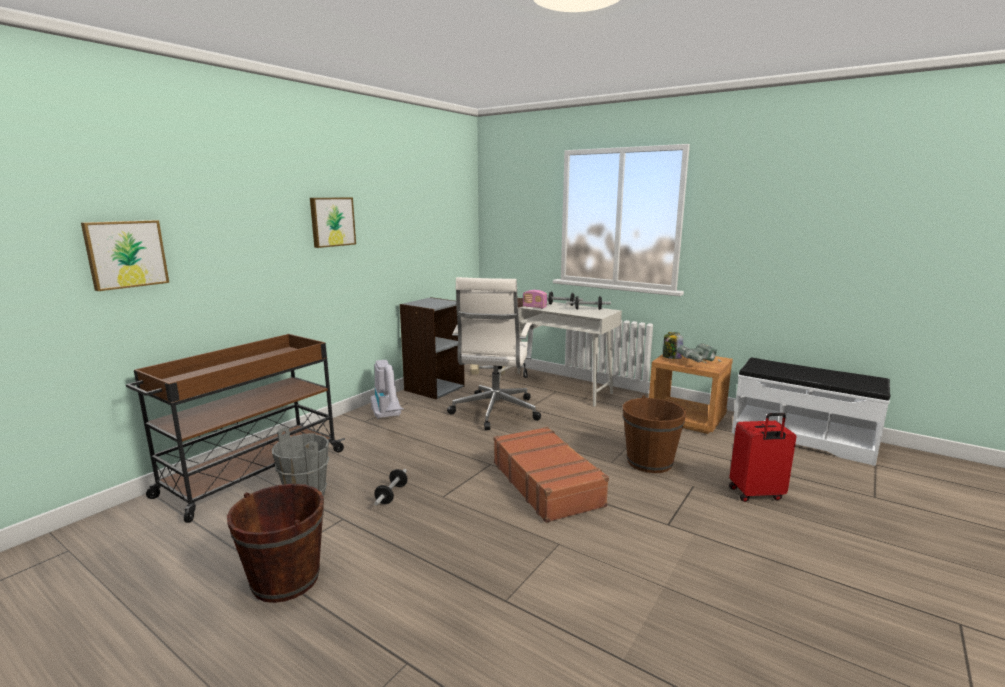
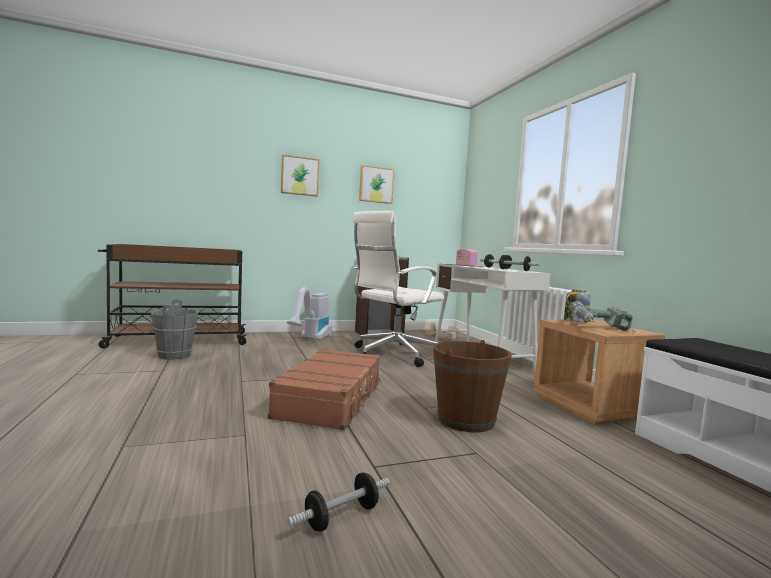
camera: 35 degrees right, 10 degrees down
(126, 254) = (136, 172): picture -> picture (376, 185)
(286, 579) = (67, 383): brown bucket -> none
(391, 495) = (216, 370): dumbbell -> dumbbell (341, 517)
(756, 494) = (551, 491): red suitcase -> none

